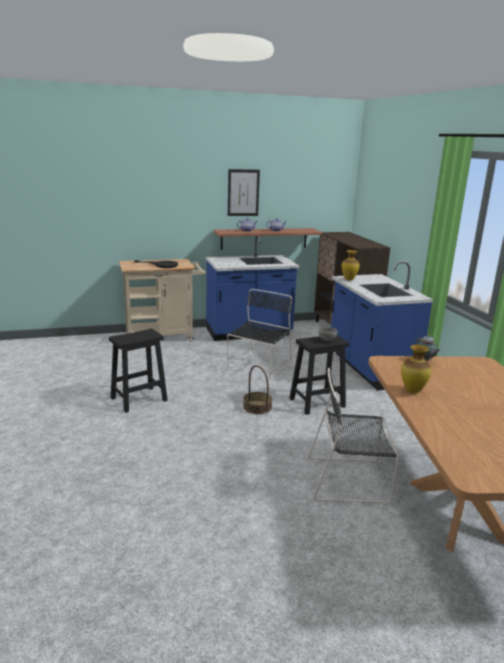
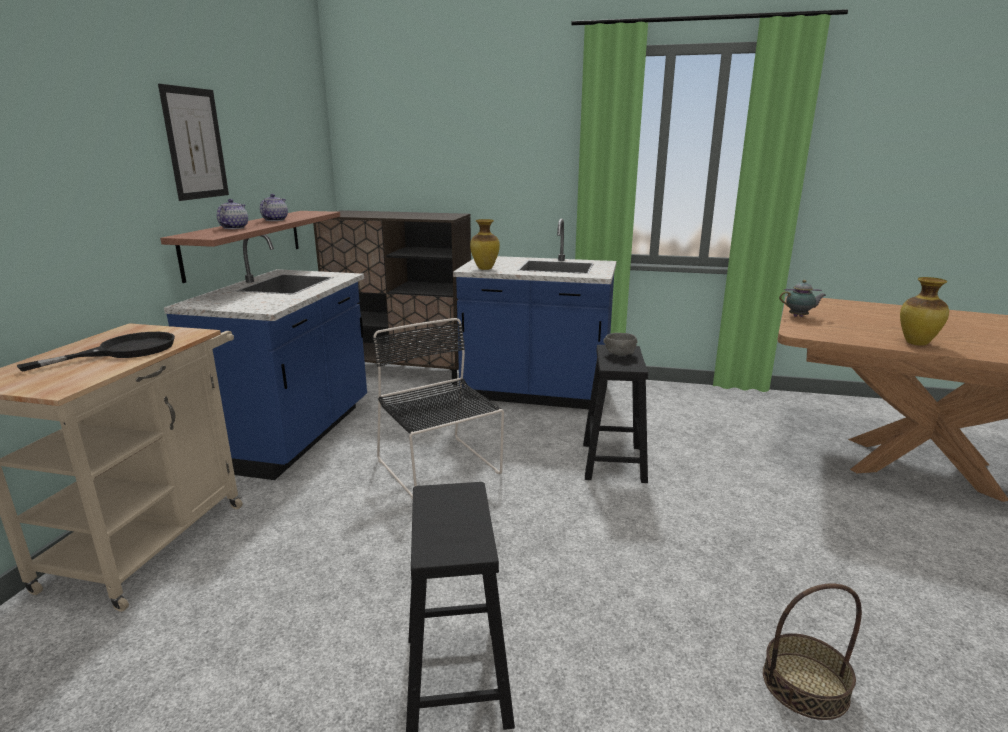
camera: 60 degrees left, 0 degrees up
(257, 407) = (597, 519): basket -> basket (805, 685)
(350, 479) = (850, 511): black chair -> none

